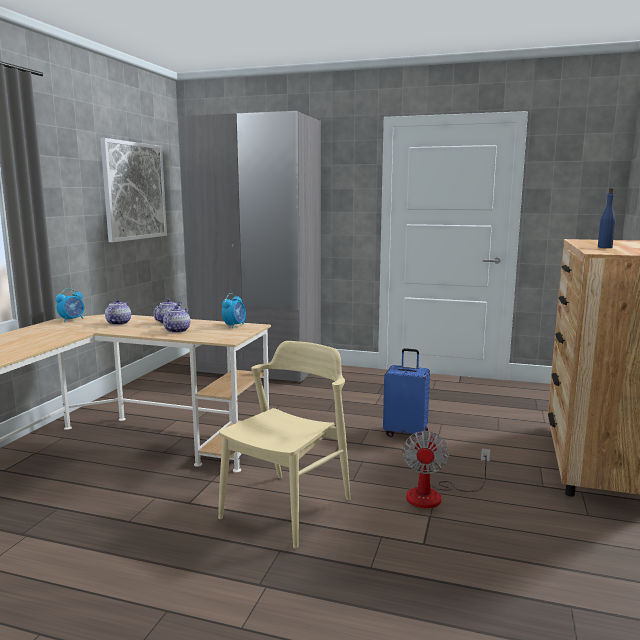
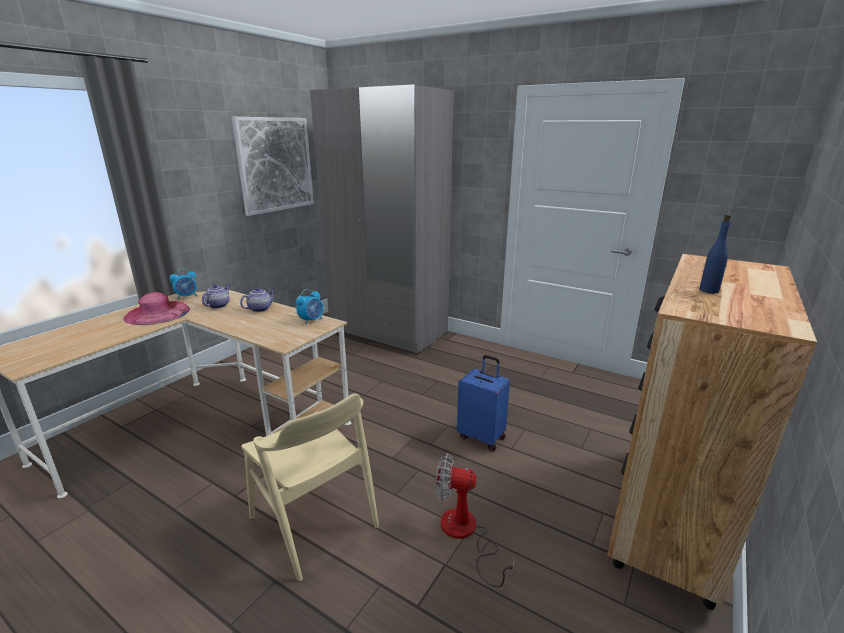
camera: 15 degrees right, 10 degrees up
(56, 331) = (157, 313): none -> pink hat
(177, 330) = (255, 323): teapot -> none
(287, 508) = (314, 522): beige chair -> beige chair turned 90 degrees clockwise
(434, 495) = (465, 534): fan -> fan turned 75 degrees clockwise

